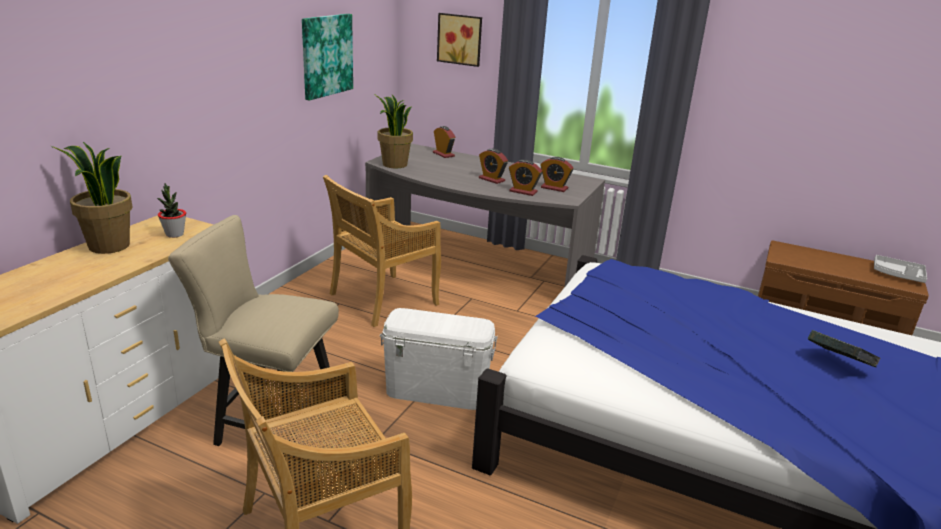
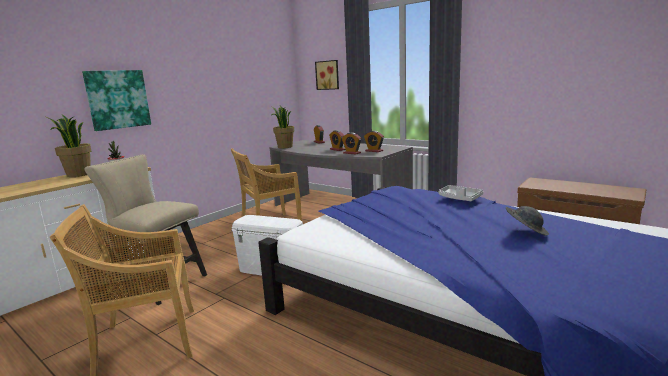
camera: 15 degrees right, 10 degrees down
(326, 55) = (243, 86): picture -> picture (118, 99)
(838, 364) = (525, 231): book -> grey hat
(898, 275) = (622, 191): grey tray -> grey tray (459, 198)

